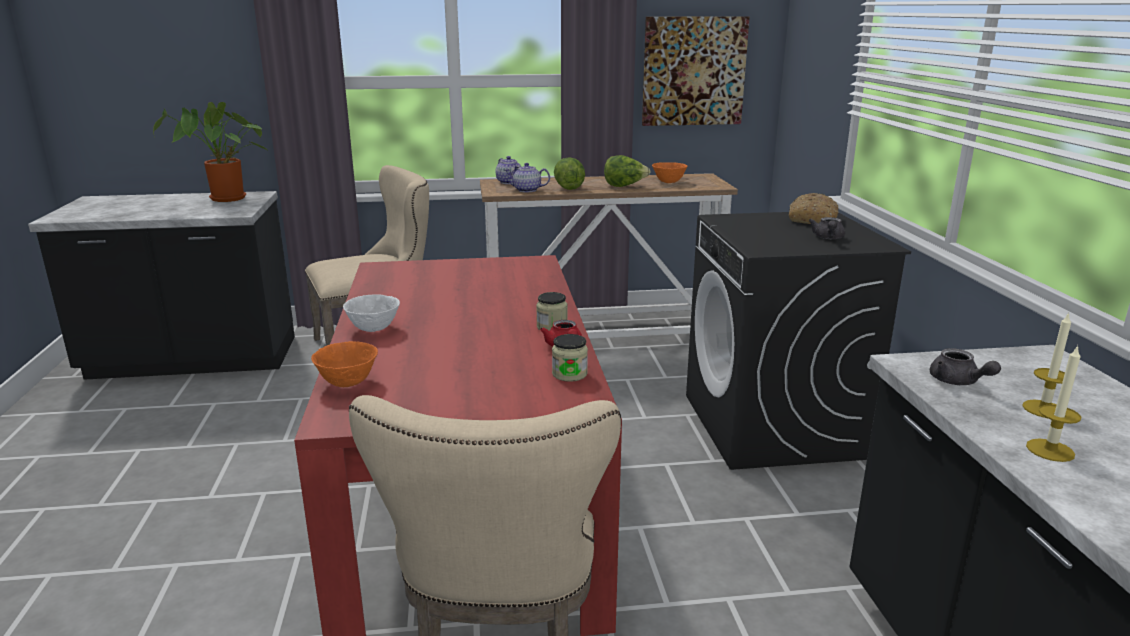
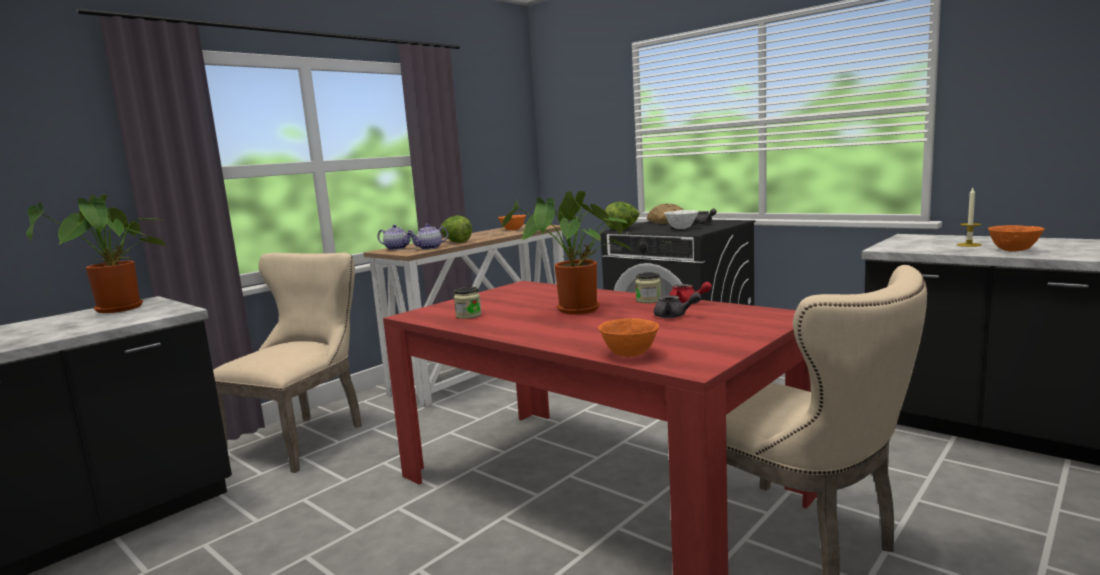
camera: 40 degrees left, 10 degrees down
(373, 329) = (540, 334): white bowl -> white bowl (681, 228)
(469, 314) = (575, 311): none -> potted plant
(569, 374) = (733, 309): jar -> jar (468, 315)
(624, 186) = (492, 235): lettuce -> lettuce (622, 229)
(693, 71) = (489, 149): picture -> none
(958, 382) = (919, 247): grey teapot -> grey teapot (674, 316)
(1050, 450) = (1013, 251): candle -> orange bowl

